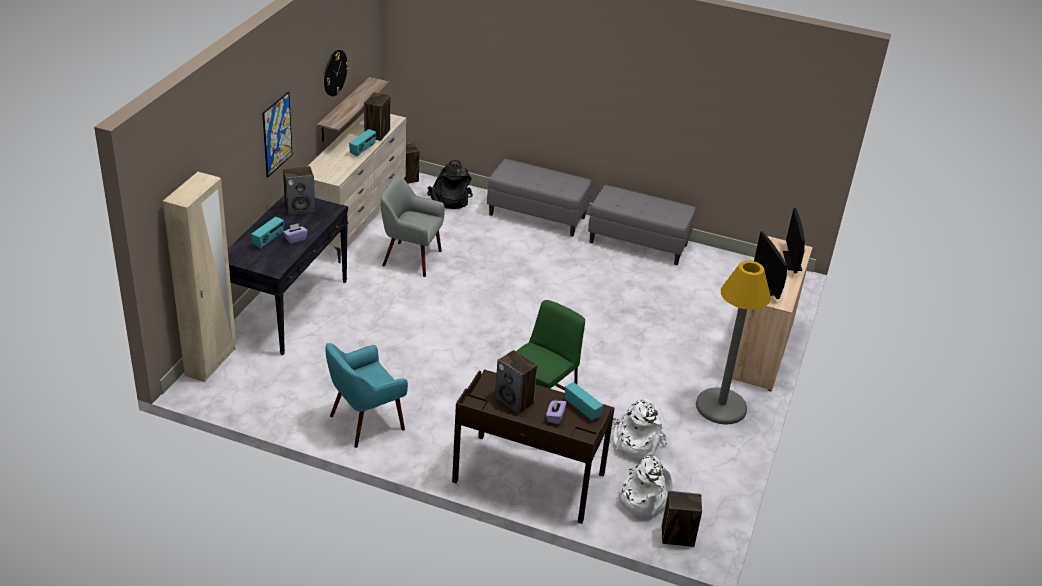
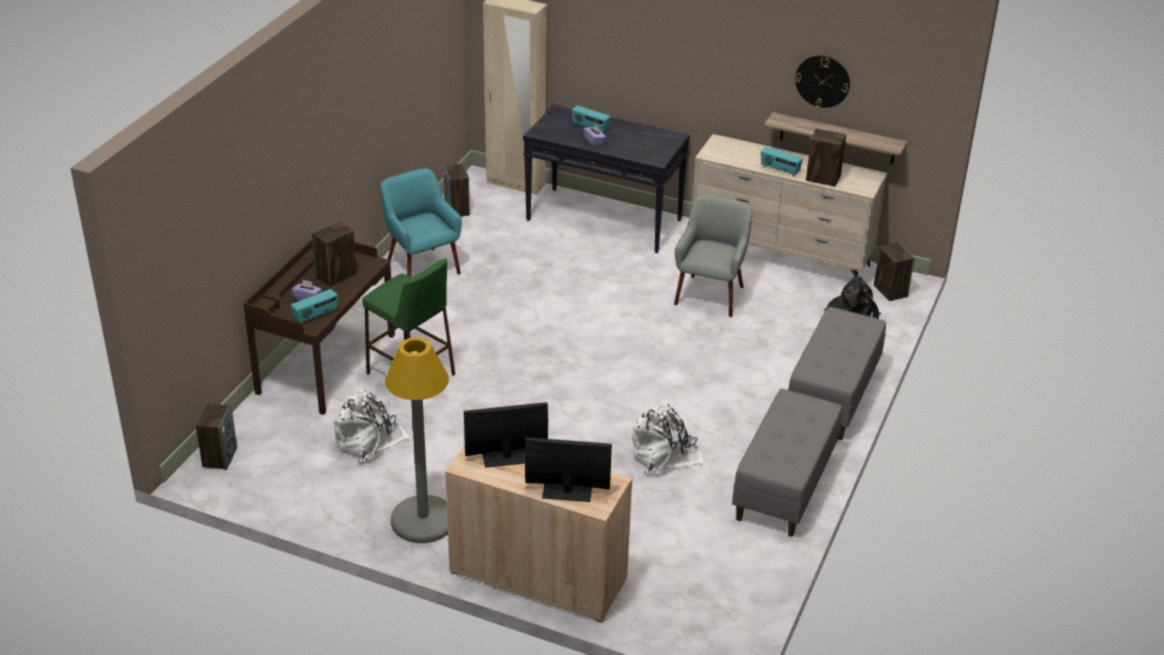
camera: 95 degrees right, 0 degrees up
(277, 134) = (690, 66): picture -> none
(300, 209) = (653, 142): speaker -> speaker (457, 210)
(643, 498) = (280, 439): white backpack -> white backpack (664, 456)

